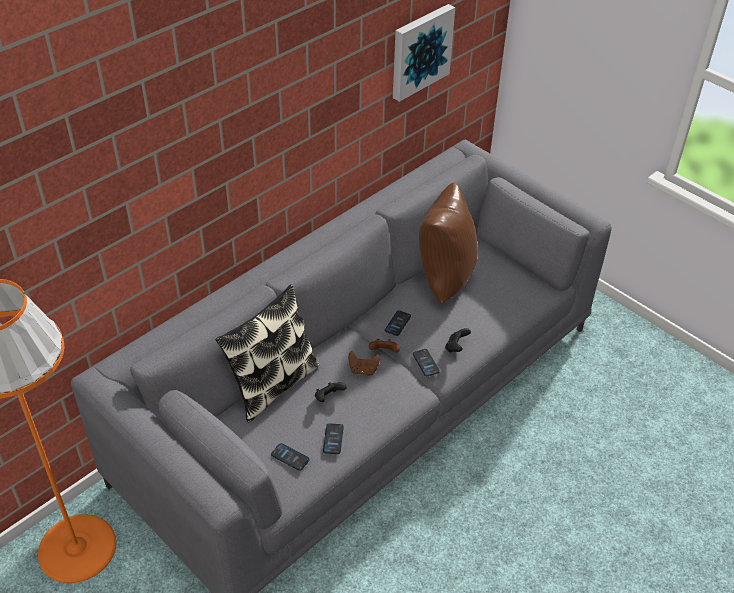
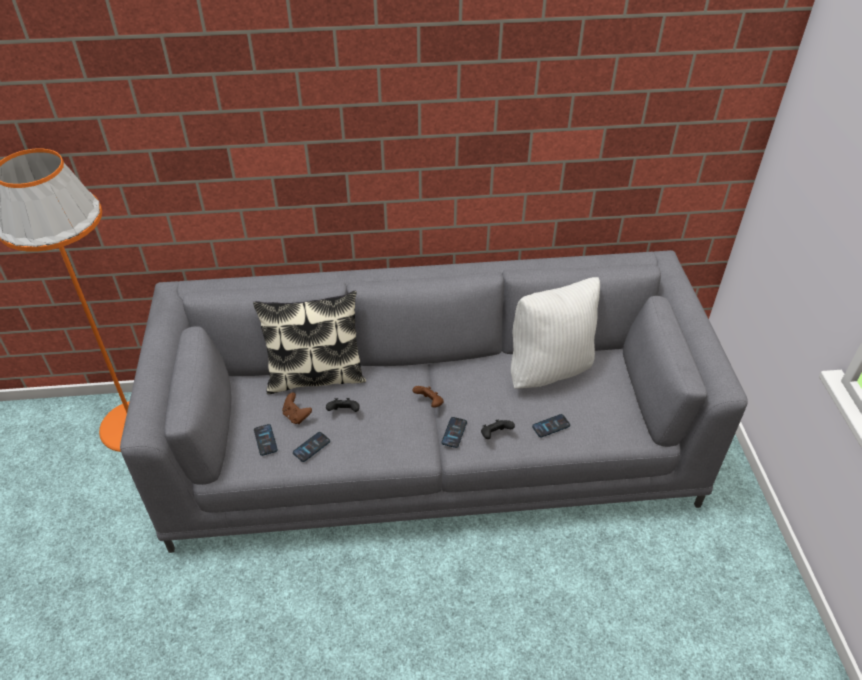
camera: 40 degrees right, 0 degrees up
(363, 370) = (395, 407): brown game controller -> brown game controller (296, 416)
(397, 323) = (466, 385): phone -> phone (551, 426)
(420, 51) = (620, 127): picture -> none
(443, 277) = (549, 369): brown pillow -> white pillow

